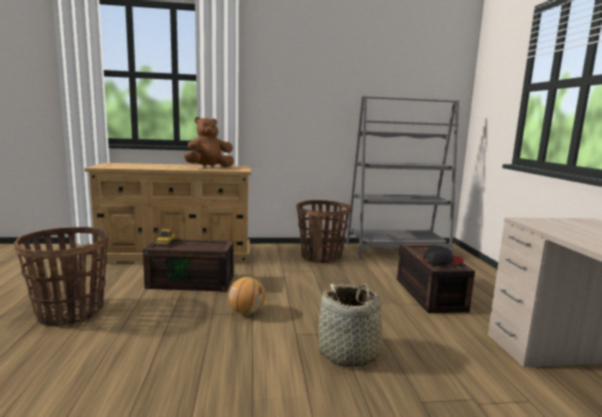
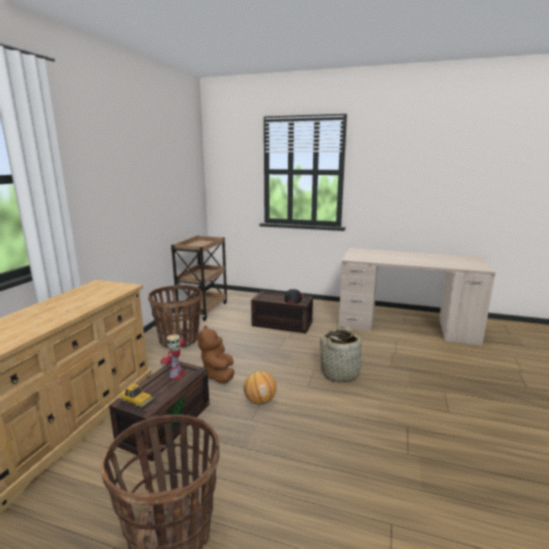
camera: 65 degrees left, 5 degrees up
(209, 167) = (81, 297): brown plush toy -> brown plush toy (218, 375)
(209, 246) = (176, 375): none -> toy robot
(397, 251) = (203, 309): grey bookcase -> brown cart

